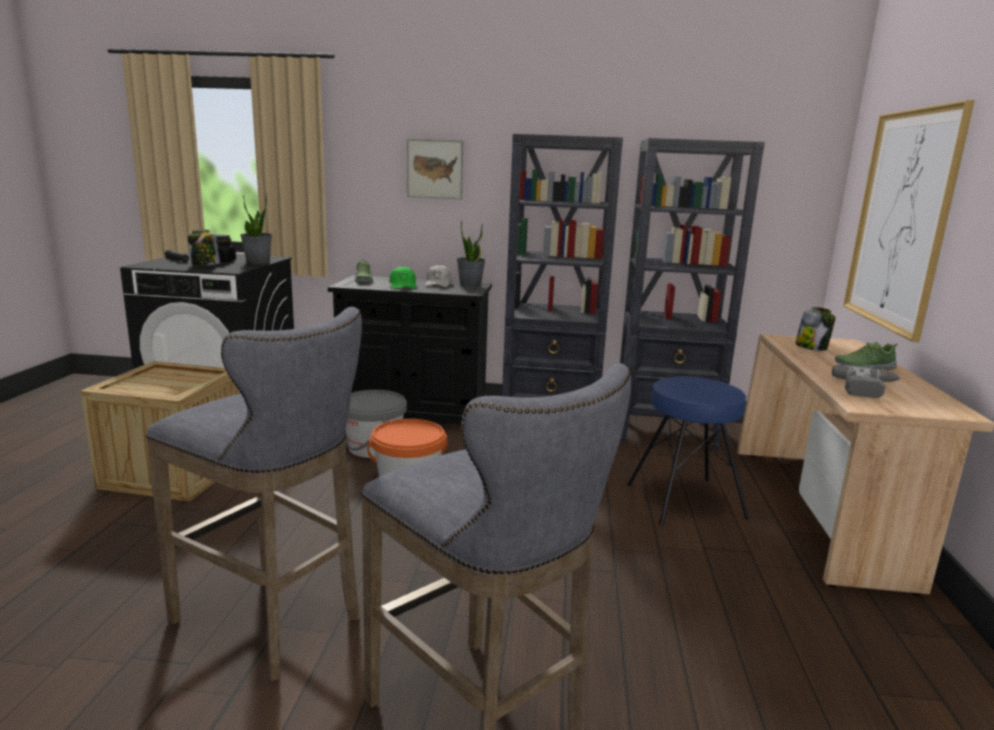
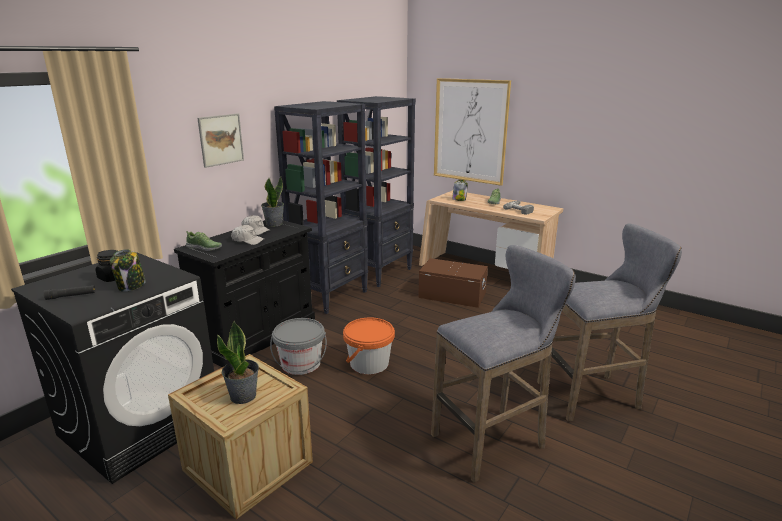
camera: 60 degrees left, 5 degrees up
(258, 262) = (146, 265): potted plant -> potted plant (243, 396)
(403, 286) = (248, 240): green cap -> white cap
(684, 500) = (452, 294): blue stool -> brown storage box

